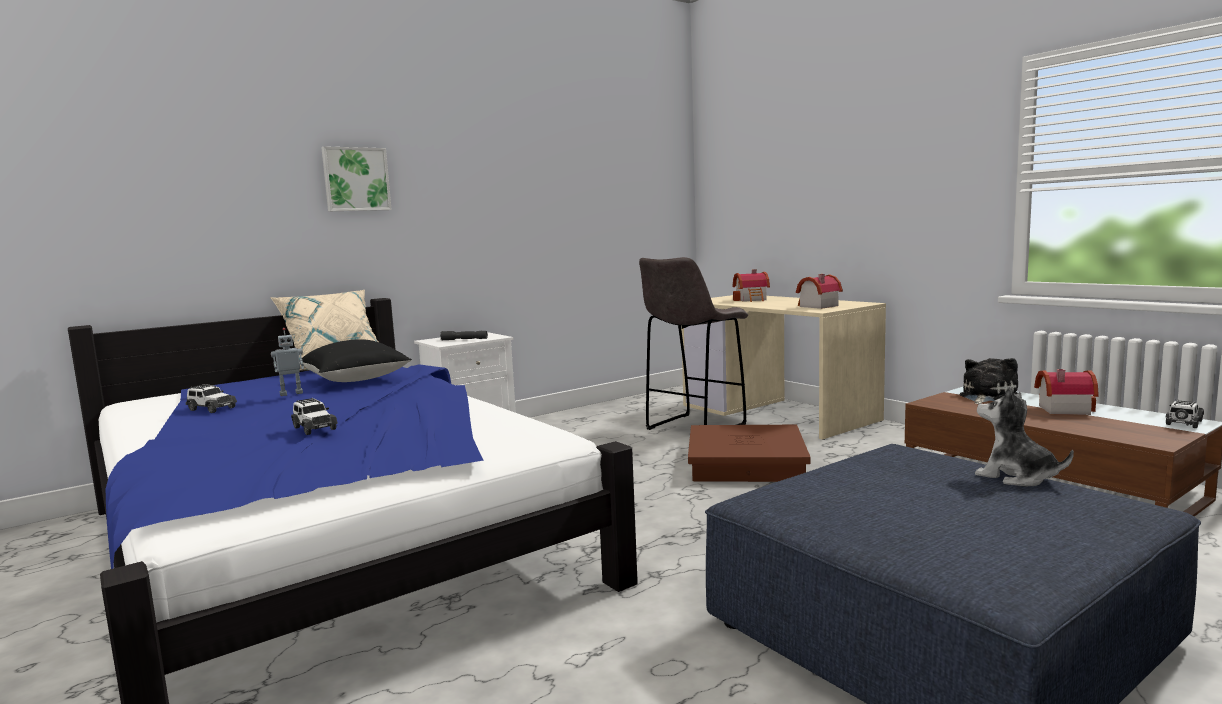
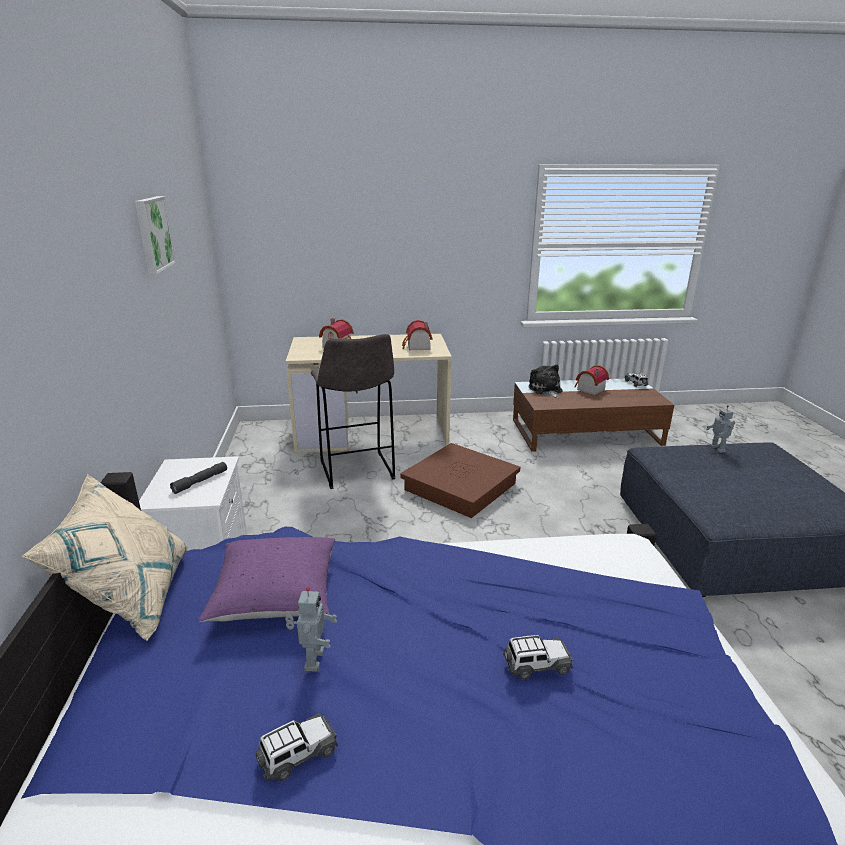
camera: 60 degrees left, 15 degrees up
(355, 380) = (275, 596): black pillow -> purple pillow
(356, 179) = (47, 312): picture -> picture (152, 234)
(1016, 477) = (718, 449): plush toy -> toy robot

